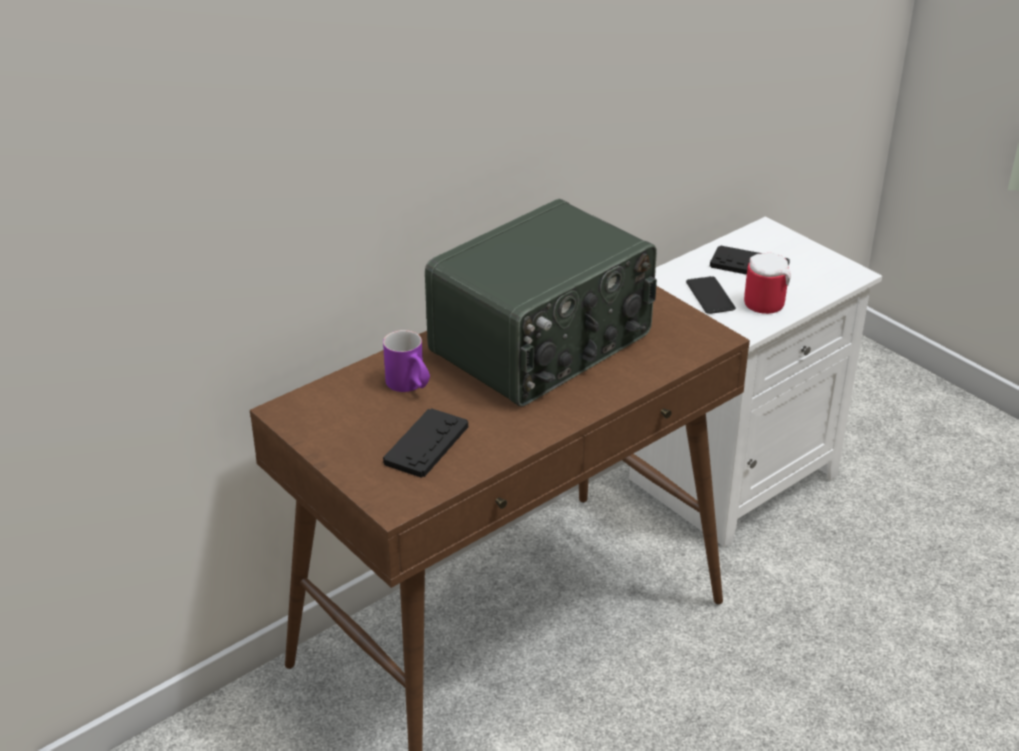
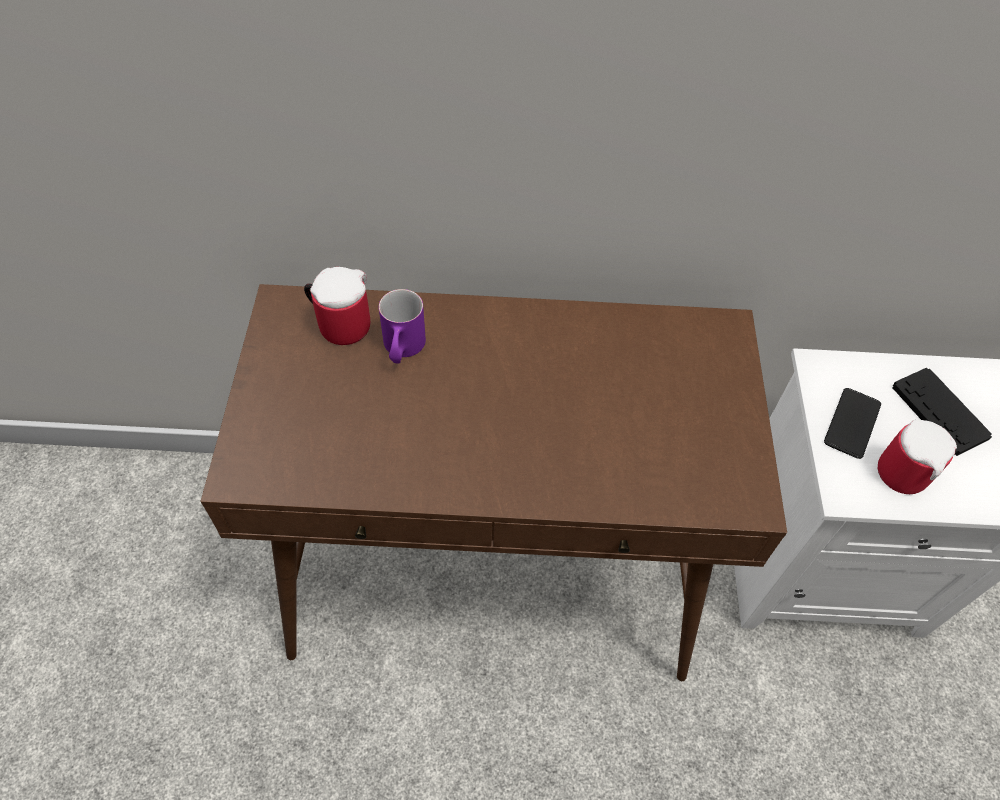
camera: 40 degrees right, 20 degrees up
(344, 396) = (340, 322): none -> mug
(426, 444) = (339, 427): black game controller -> none
(543, 345) = (569, 386): radio -> none

